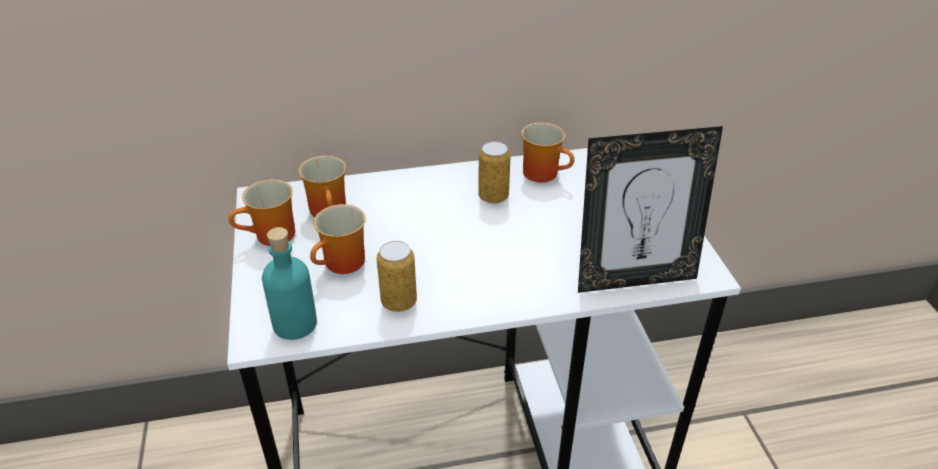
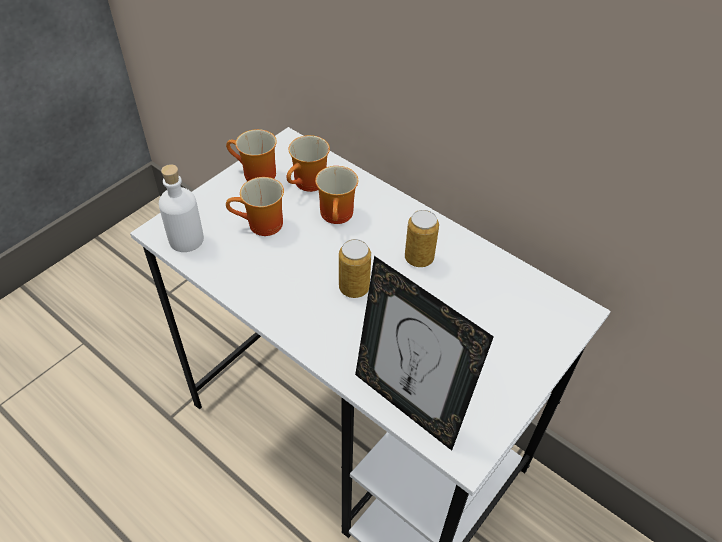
camera: 50 degrees right, 10 degrees up
(295, 324) = (186, 239): turquoise bottle -> white bottle
(399, 302) = (251, 277): can -> can (354, 288)
(545, 173) = (485, 272): mug -> mug (339, 215)

